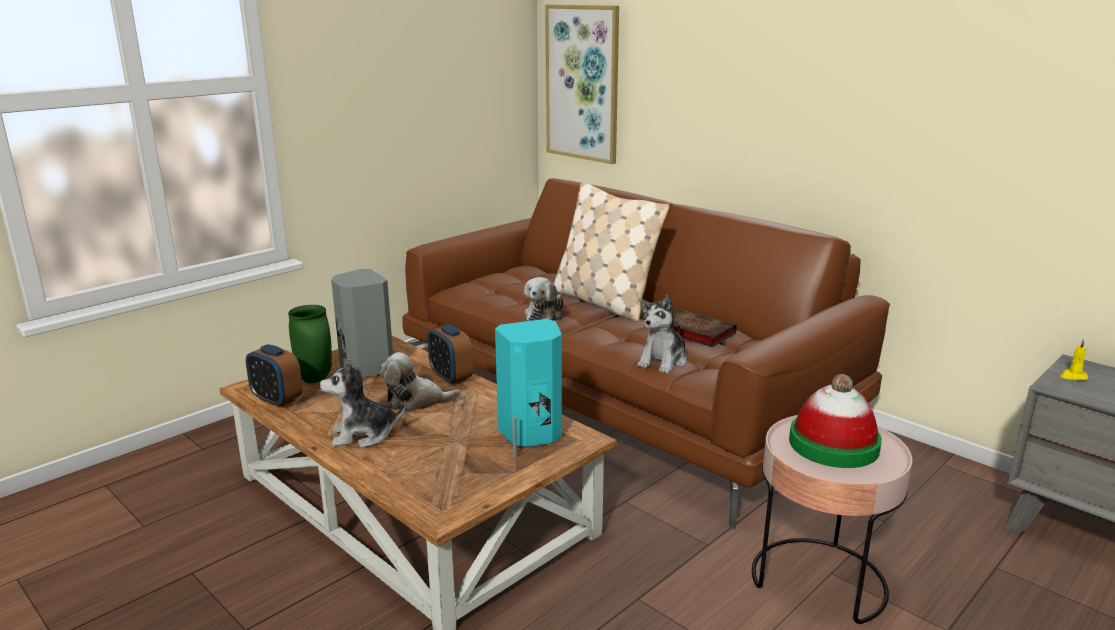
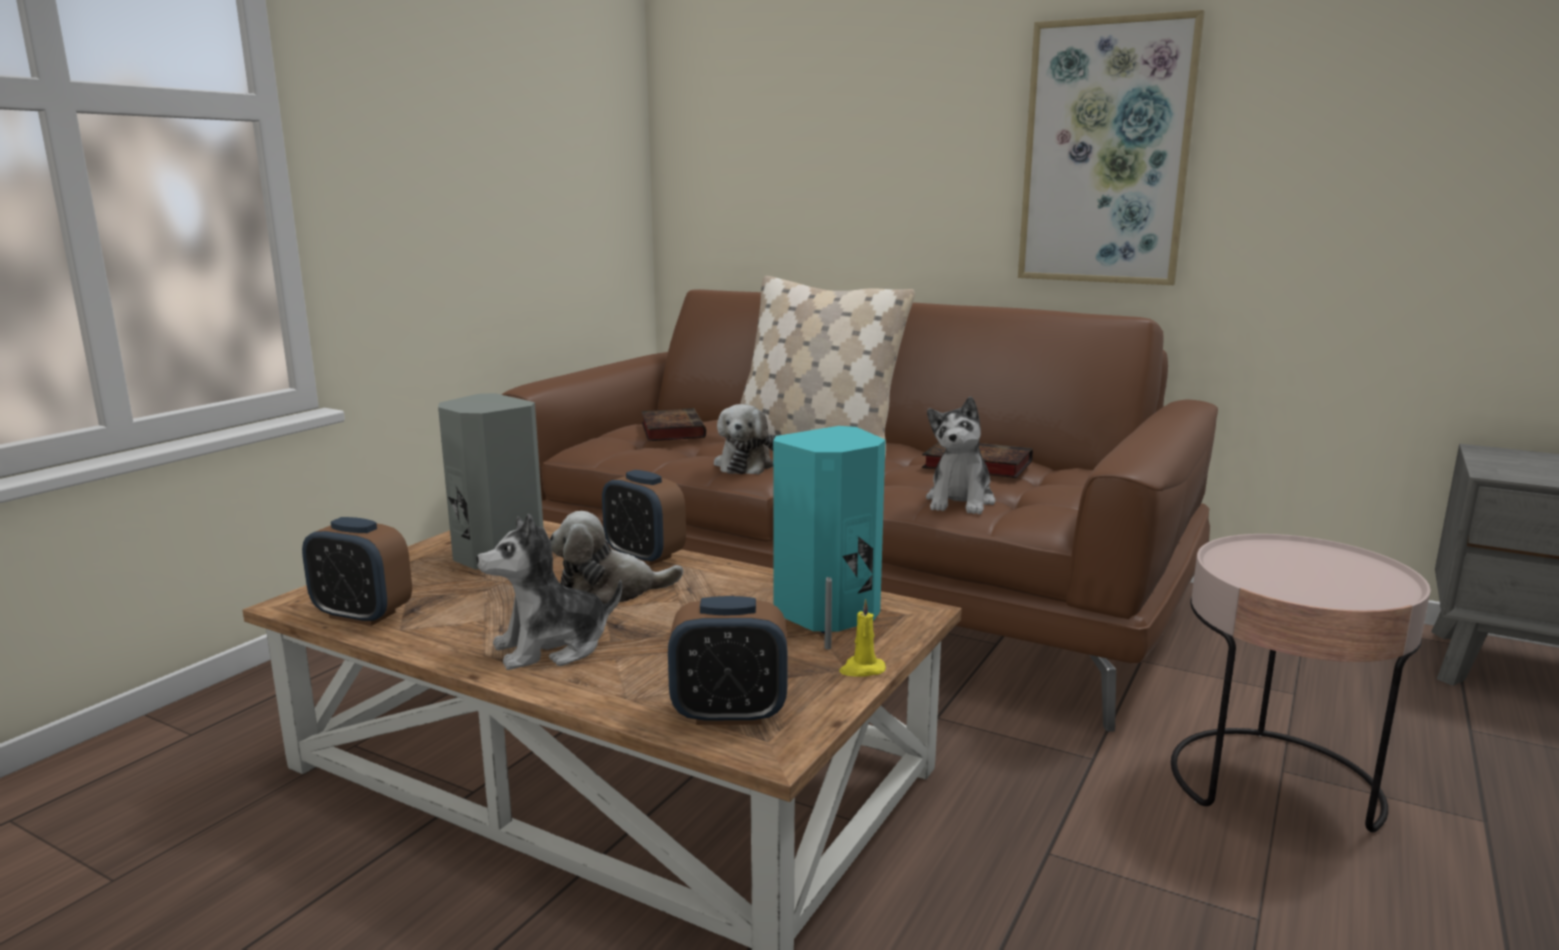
camera: 15 degrees left, 5 degrees down
(314, 379) = (413, 580): green vase -> none
(432, 491) = (729, 713): none -> alarm clock
(515, 281) = (671, 430): none -> book
(582, 83) = (724, 158): picture -> picture (1106, 153)
(833, 444) = (1298, 568): hat -> none
(1073, 377) = (1502, 463): yellow candle -> yellow candle (861, 669)

